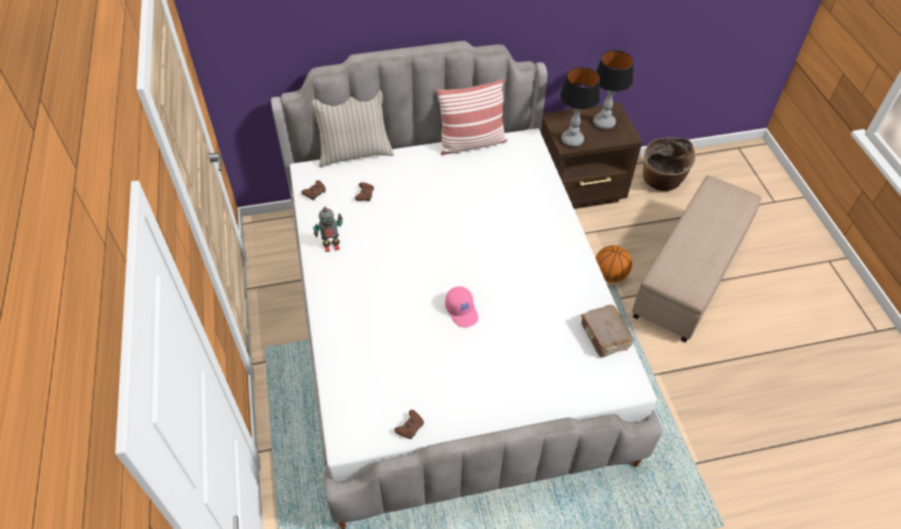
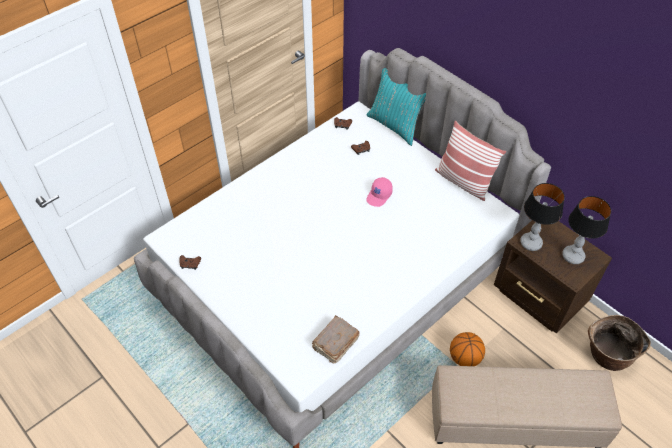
camera: 60 degrees right, 0 degrees up
(331, 246) = (304, 156): toy robot -> none
(354, 153) = (395, 125): beige pillow -> turquoise pillow
(462, 311) = (299, 249): pink cap -> pink cap (379, 196)

